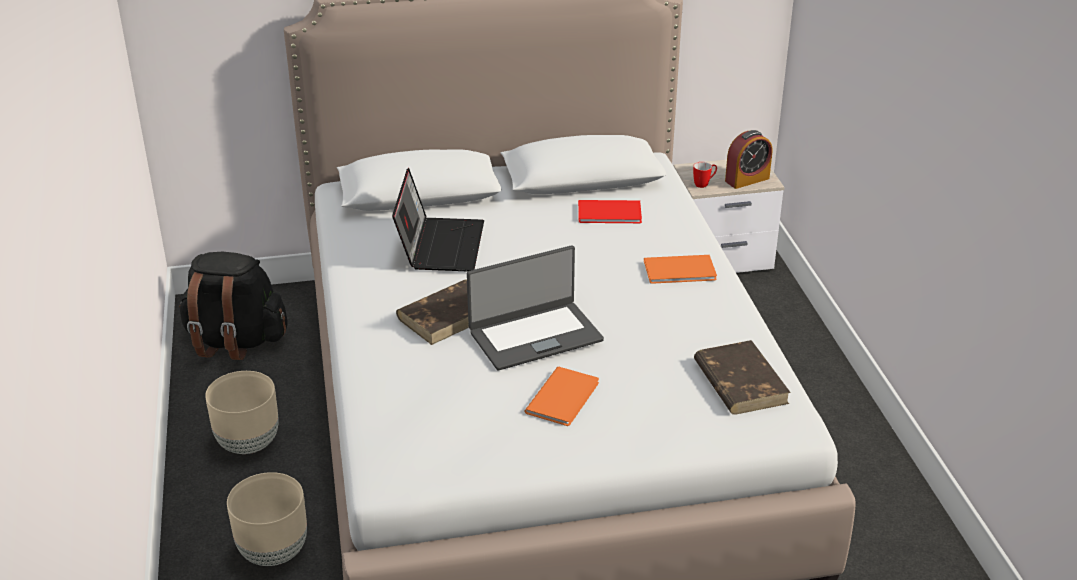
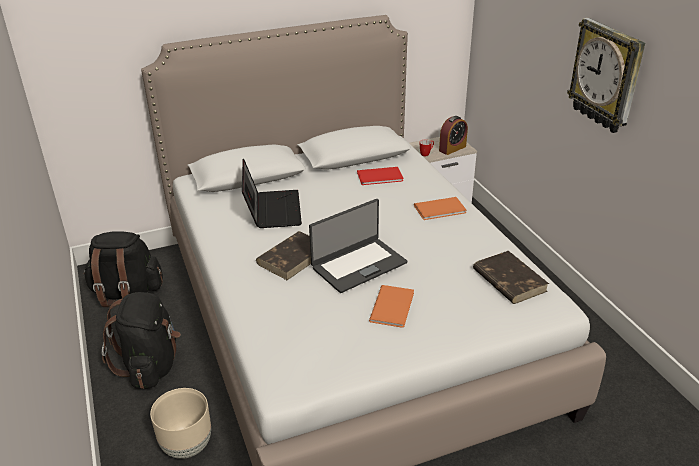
camera: 10 degrees left, 0 degrees up
(248, 443) = (151, 366): beige planter -> black backpack
(933, 101) = (606, 76): none -> wall clock

